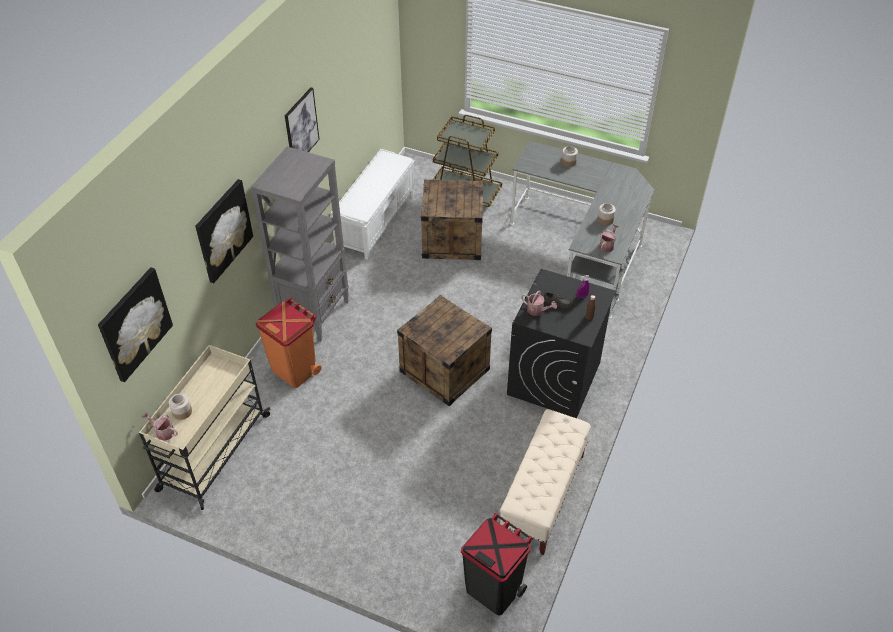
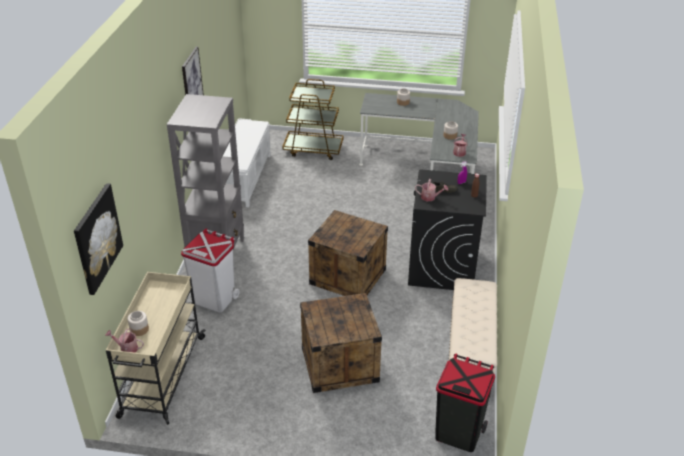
camera: 15 degrees left, 10 degrees down
(223, 230) = (149, 163): picture -> none
(294, 370) = (214, 299): orange trash can -> white trash can
(452, 240) = (316, 183): crate -> crate (340, 364)

